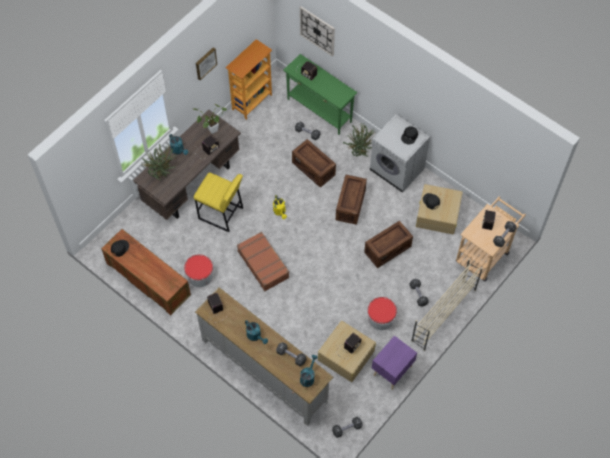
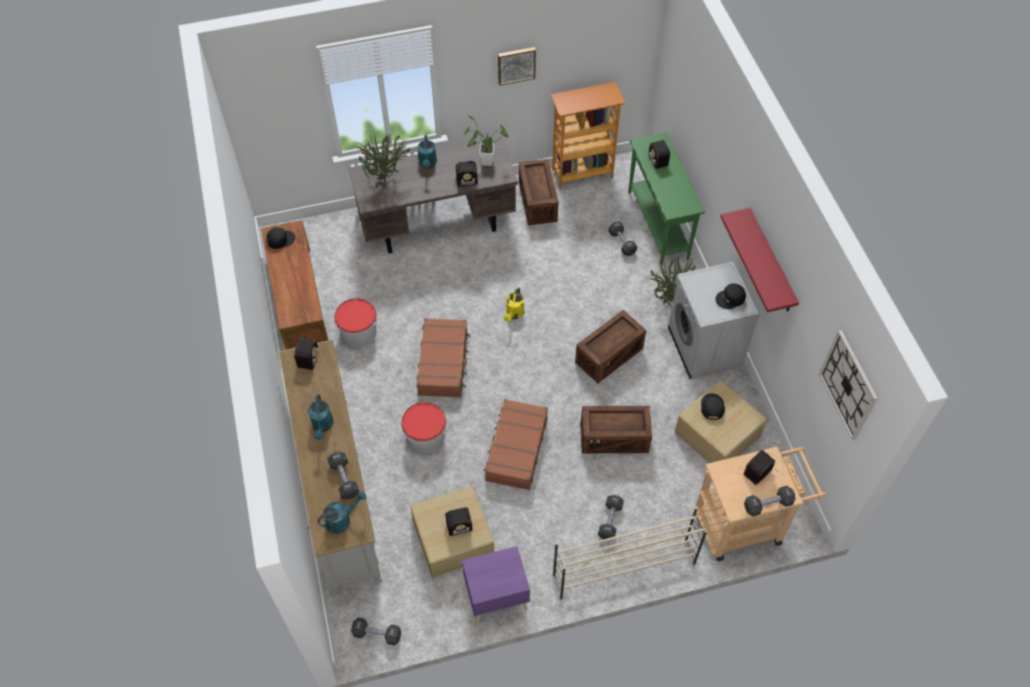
camera: 35 degrees right, 5 degrees down
(222, 214) = (443, 277): yellow chair -> none
(313, 169) = (596, 287): crate -> crate (537, 202)
(317, 31) = (689, 97): wall clock -> wall clock (848, 385)
(341, 287) = (516, 449): none -> brown suitcase
(380, 318) = (535, 520): bucket -> bucket (425, 437)
(429, 107) = (771, 262): none -> red shelf

